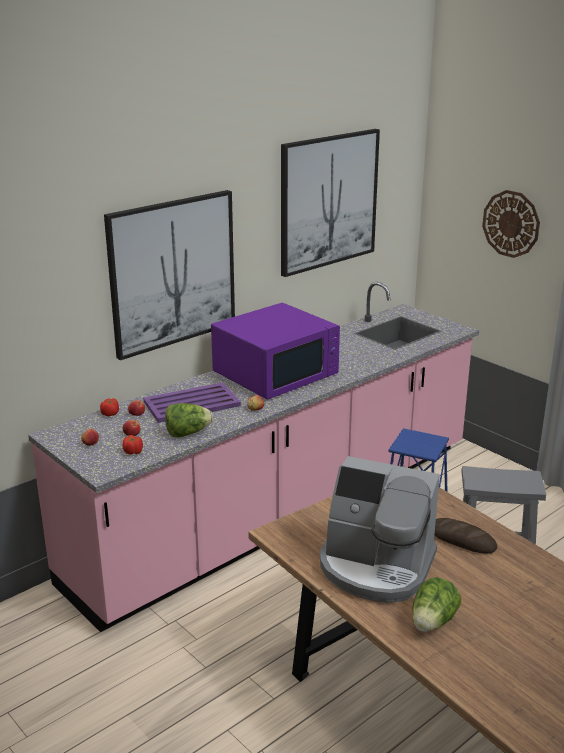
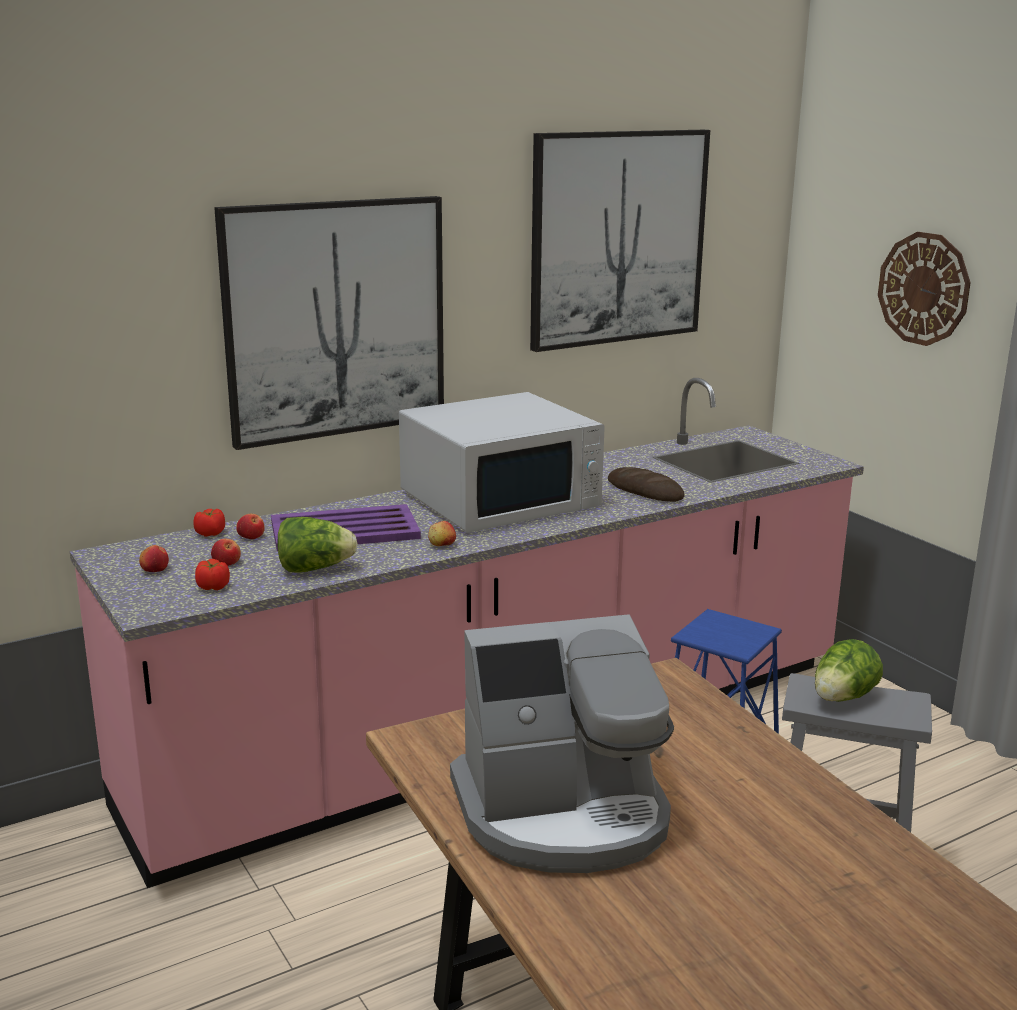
camera: 10 degrees right, 5 degrees down
(276, 373) = (501, 500): purple microwave -> white microwave
(376, 567) = (564, 813): coffee machine -> coffee machine turned 45 degrees counterclockwise
(432, 623) = (632, 925): lettuce -> lettuce (842, 698)
(461, 540) = (738, 785): bread -> bread (644, 491)

